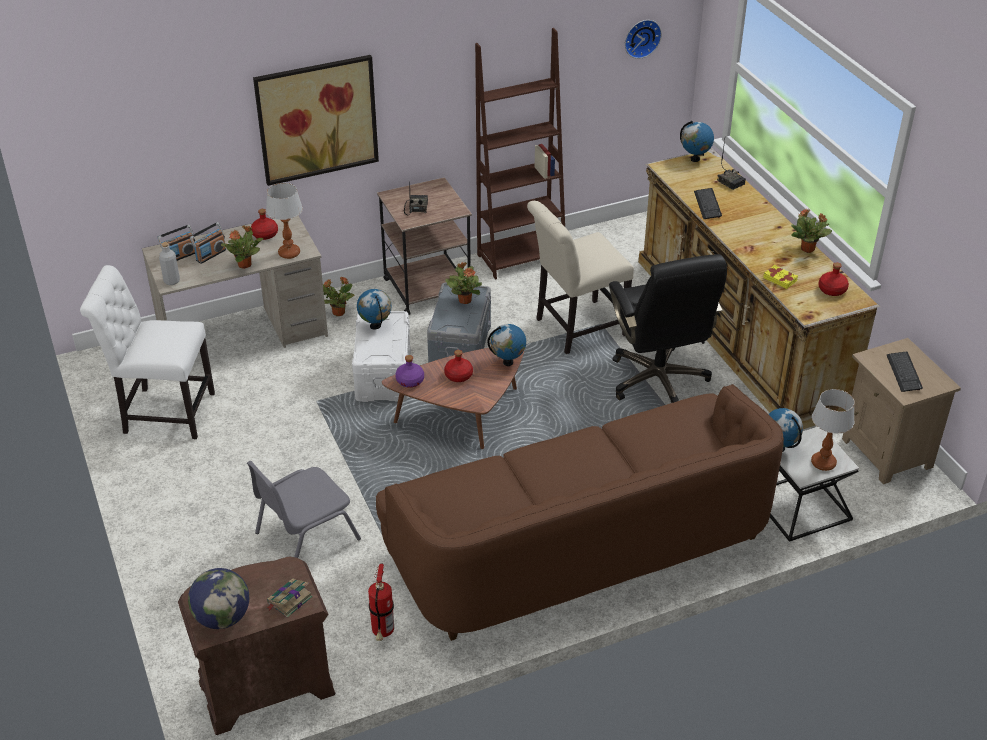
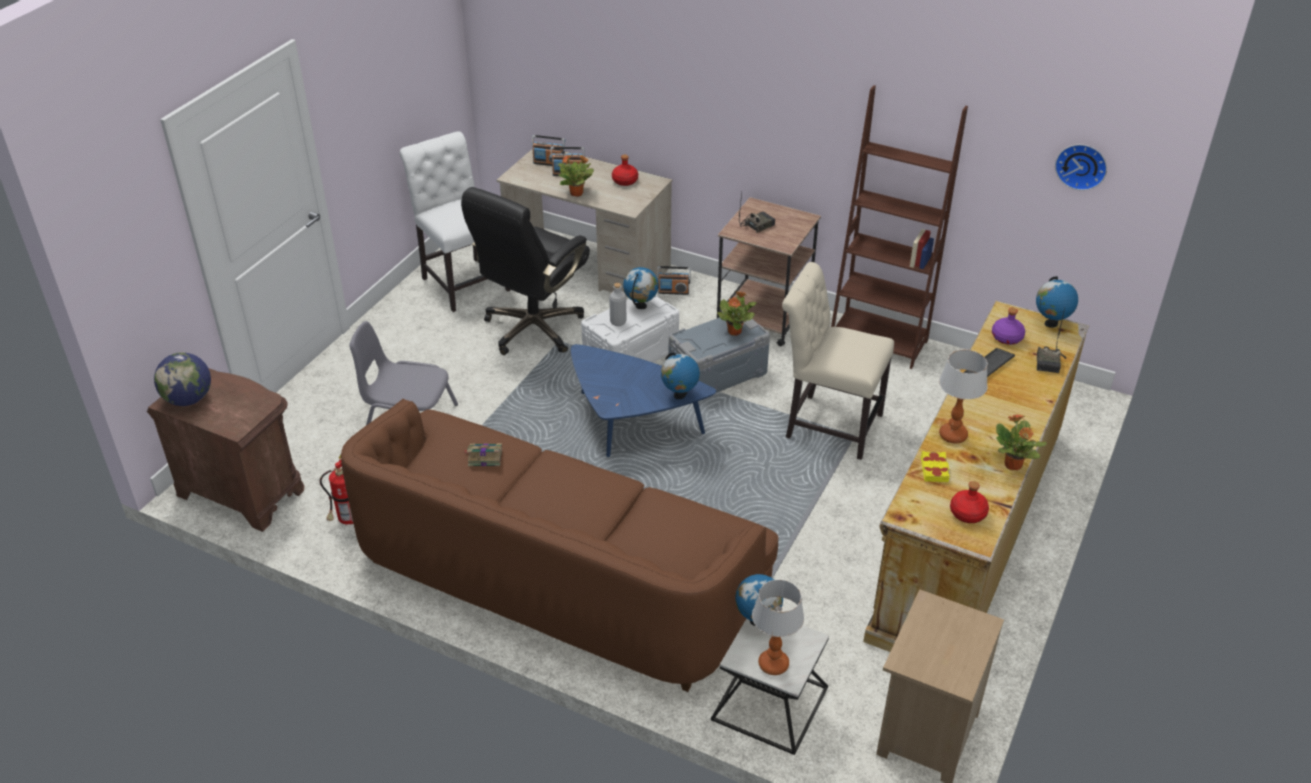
camera: 50 degrees right, 0 degrees up
(172, 281) = (516, 176): grey bottle -> grey bottle (618, 322)
(289, 253) = (617, 203): table lamp -> table lamp (952, 435)
(289, 600) = (232, 420): book -> book (484, 457)
(317, 119) = (703, 95): picture -> none
(338, 312) = (673, 291): potted plant -> radio
(410, 381) = (591, 358): purple bottle -> purple bottle (1007, 338)
(458, 375) = (629, 378): red bottle -> none
(464, 419) = (631, 426): brown coffee table -> blue coffee table
(657, 378) = (827, 510): black office chair -> black office chair (535, 326)
(904, 373) = (938, 643): keyboard -> none

